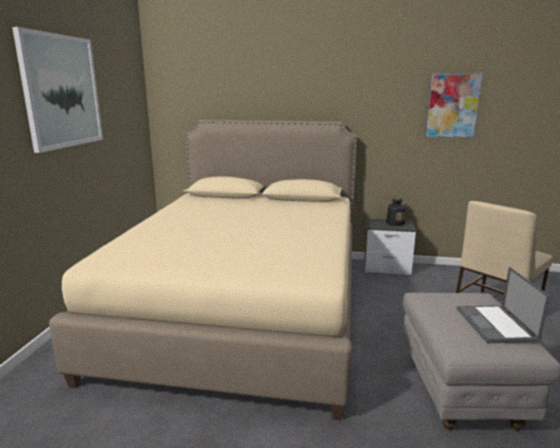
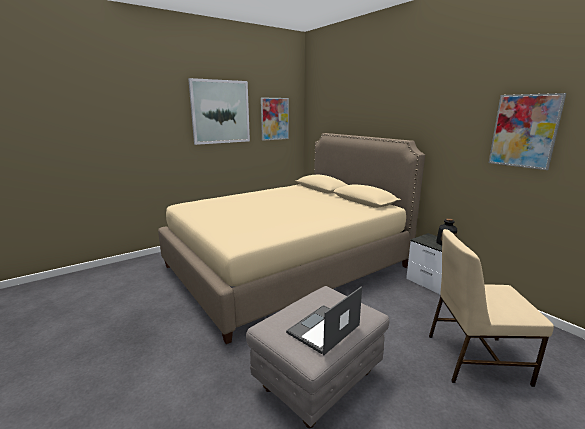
camera: 45 degrees right, 0 degrees up
(121, 102) = (274, 119): none -> picture

